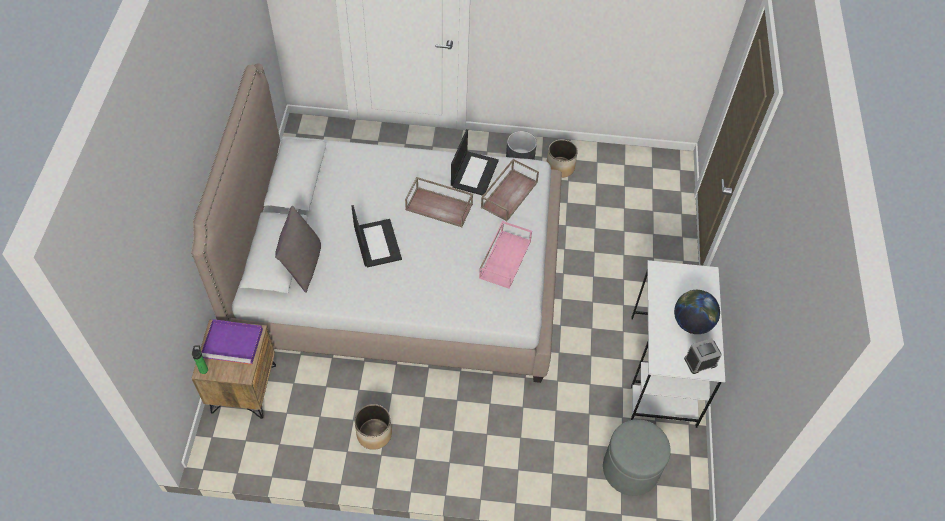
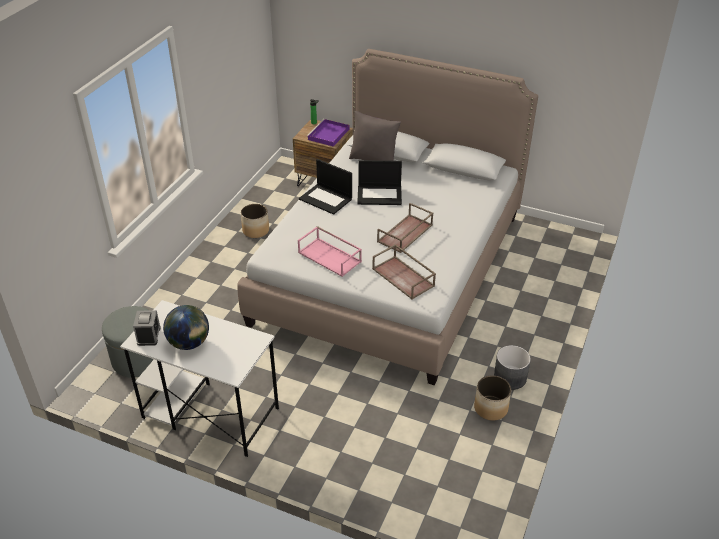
camera: 110 degrees right, 15 degrees down
(474, 173) = (438, 261): laptop -> laptop (326, 199)

